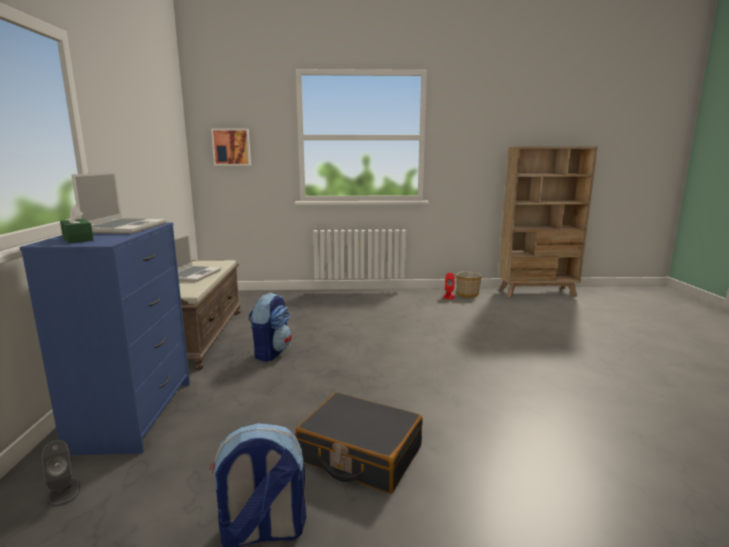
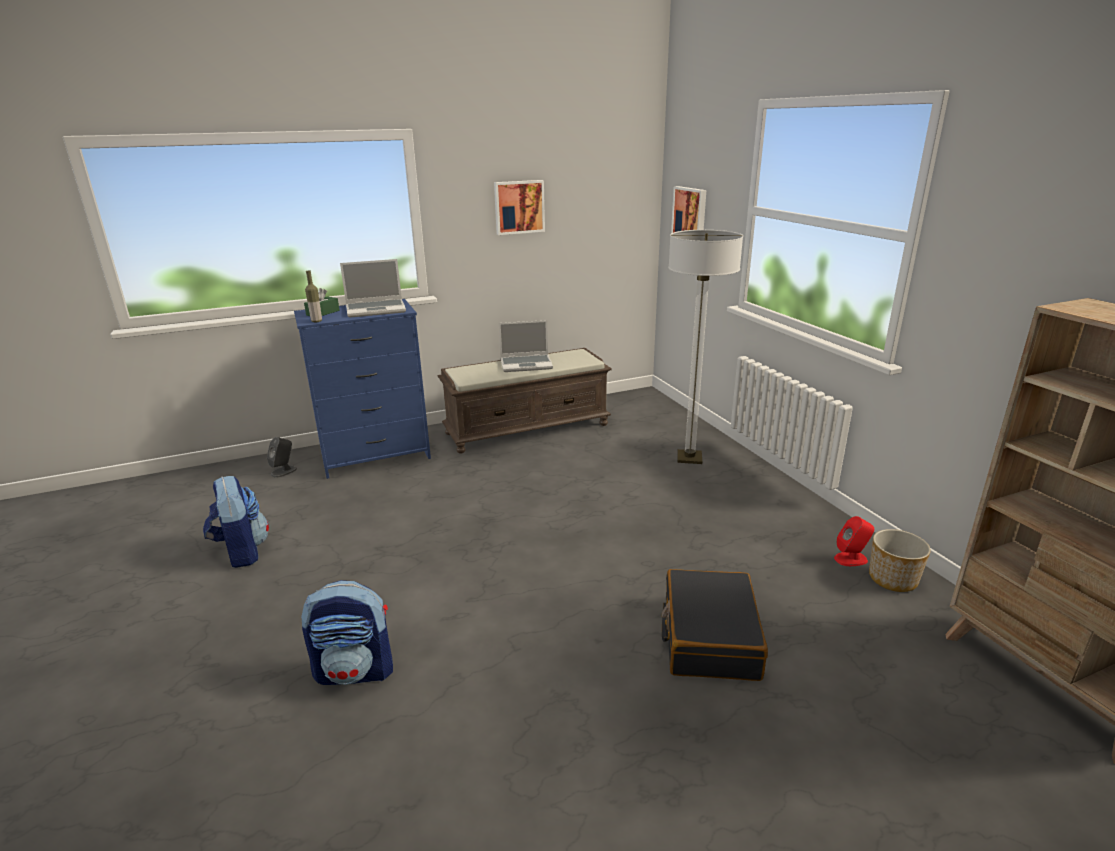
camera: 70 degrees right, 10 degrees up
(113, 241) = (316, 321): none -> bottle
(134, 134) = (519, 207): none -> picture
(271, 352) = (514, 473): backpack -> backpack (356, 671)
(319, 302) = (689, 458): none -> floor lamp
(360, 454) = (336, 572): black suitcase -> black suitcase (709, 637)

